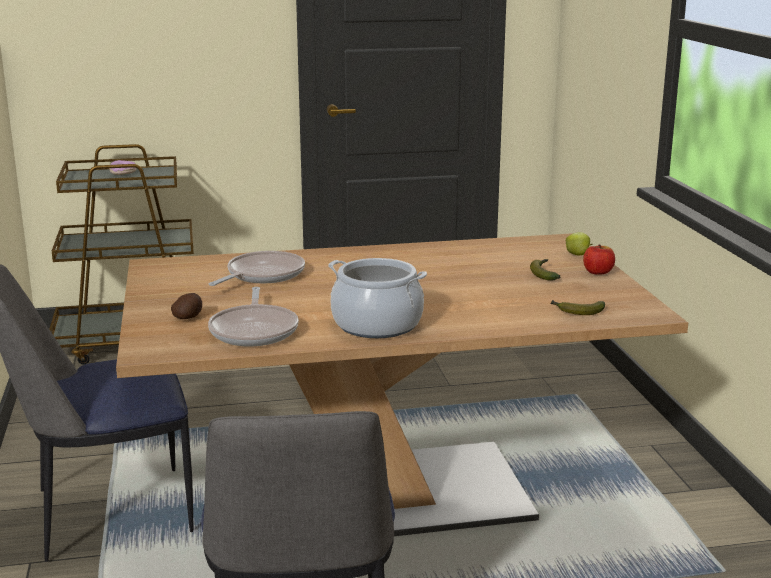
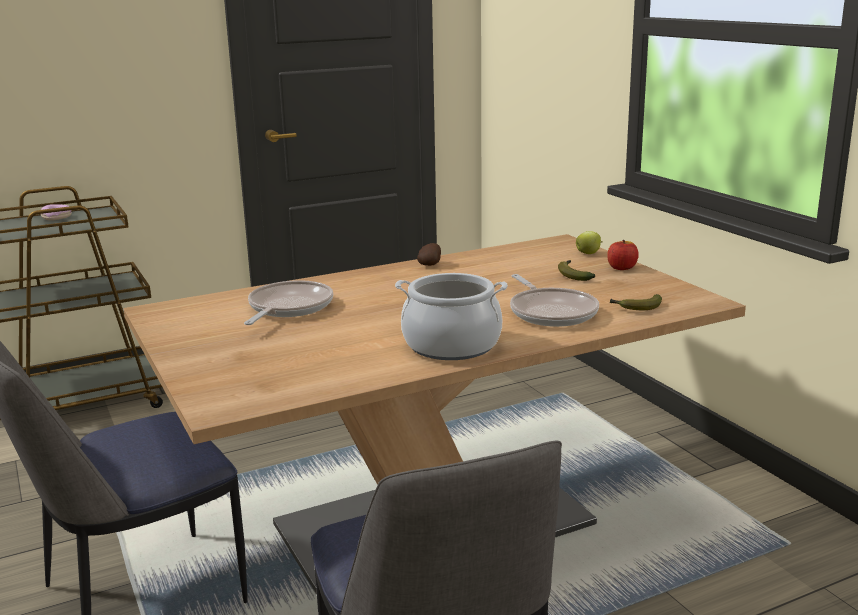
camera: 15 degrees left, 0 degrees up
(188, 318) = (239, 363): potato -> potato (430, 265)
(254, 330) = (324, 368): frying pan -> frying pan (551, 312)

